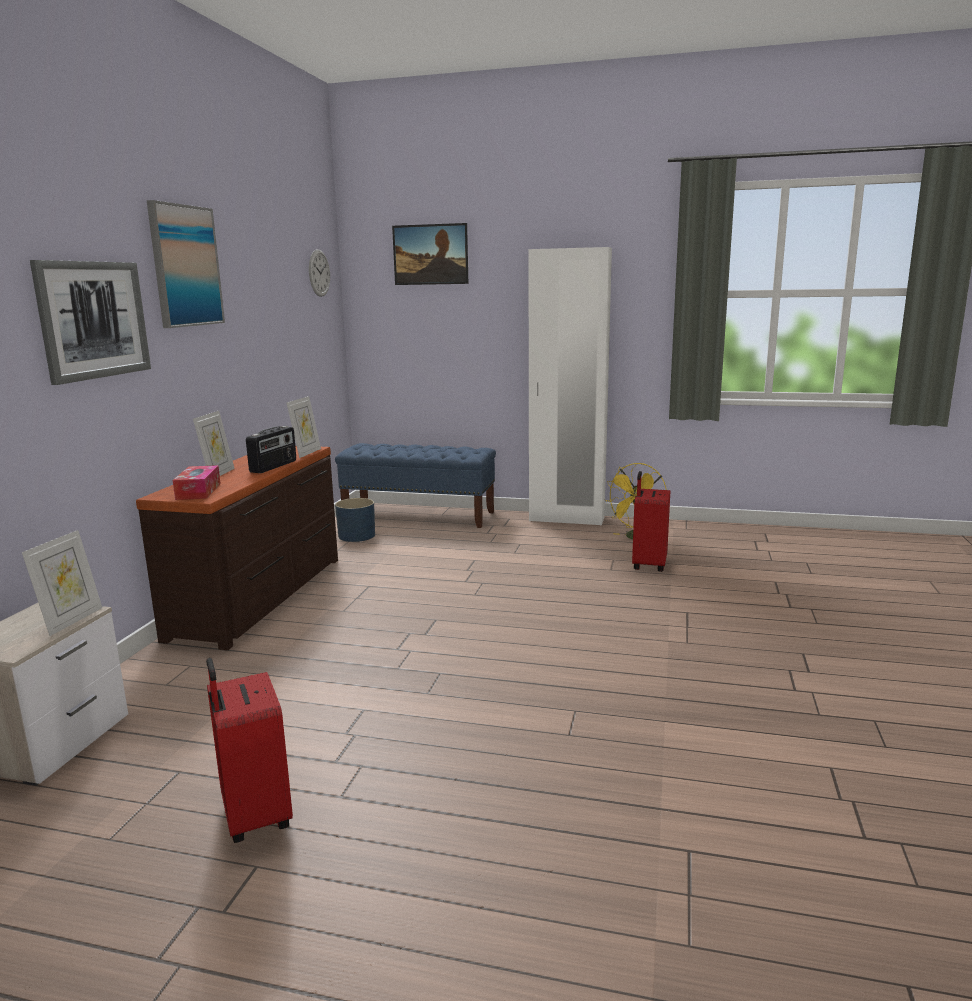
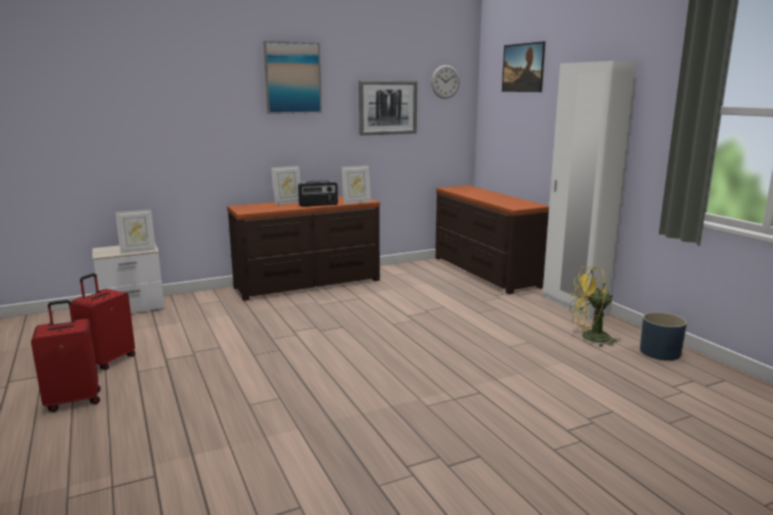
camera: 50 degrees right, 0 degrees up
(93, 320) = (211, 107): picture -> picture (387, 107)
(198, 491) = (253, 208): tissue box -> none
(356, 536) = (420, 271): blue planter -> blue planter (659, 352)
(419, 515) = (483, 272): blue bench -> brown dresser
(648, 565) = (543, 355): red suitcase -> red suitcase (74, 400)

